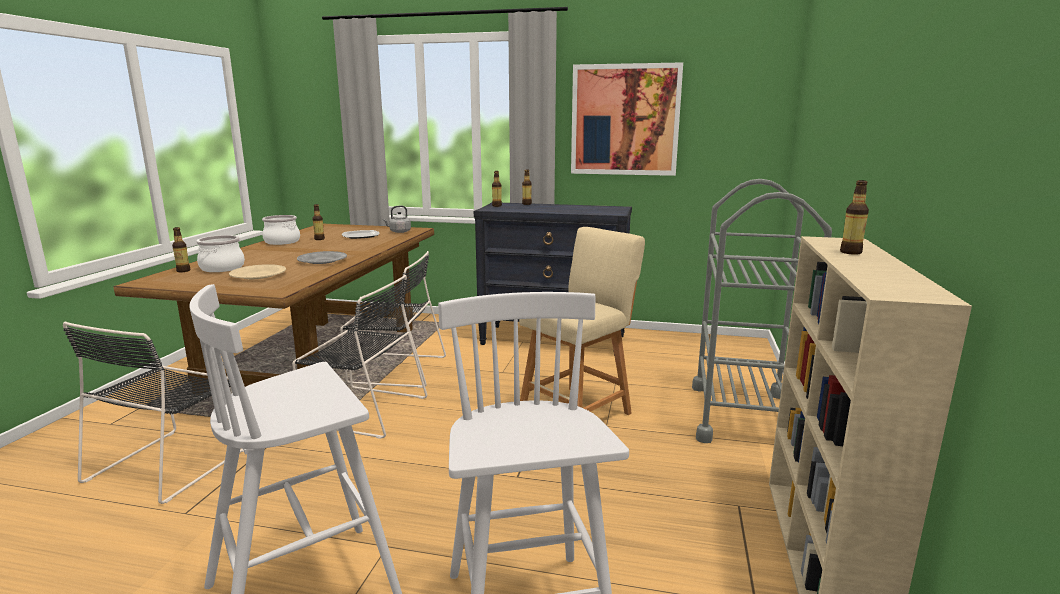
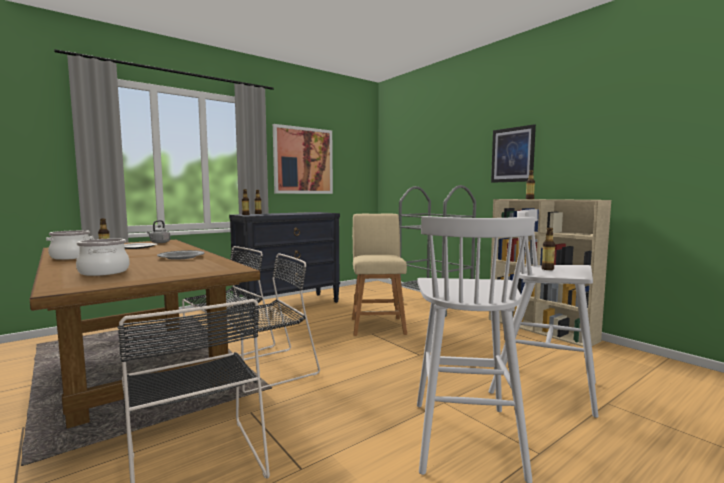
camera: 50 degrees left, 10 degrees down
(183, 271) = (66, 279): bottle -> bottle (547, 269)
(258, 275) = (169, 268): beige plate -> none
(894, 129) = (512, 155): none -> picture

